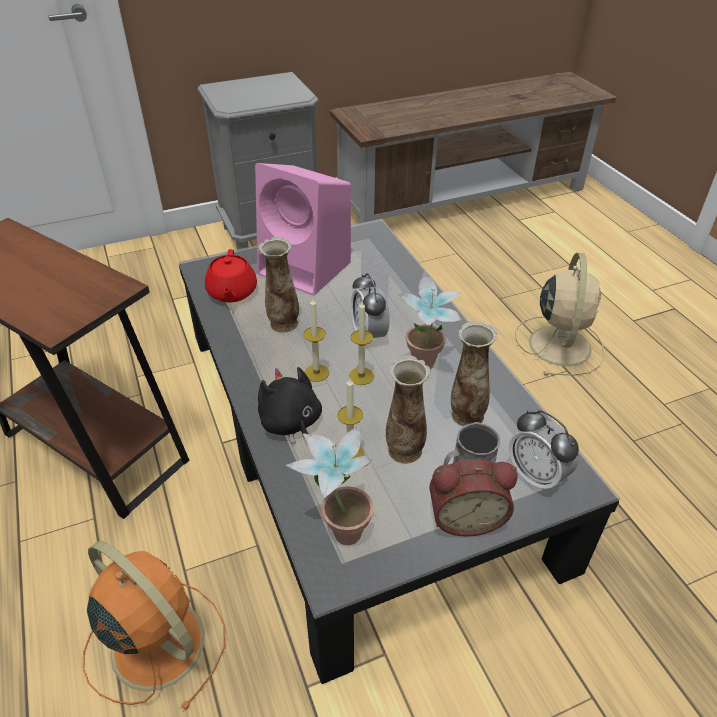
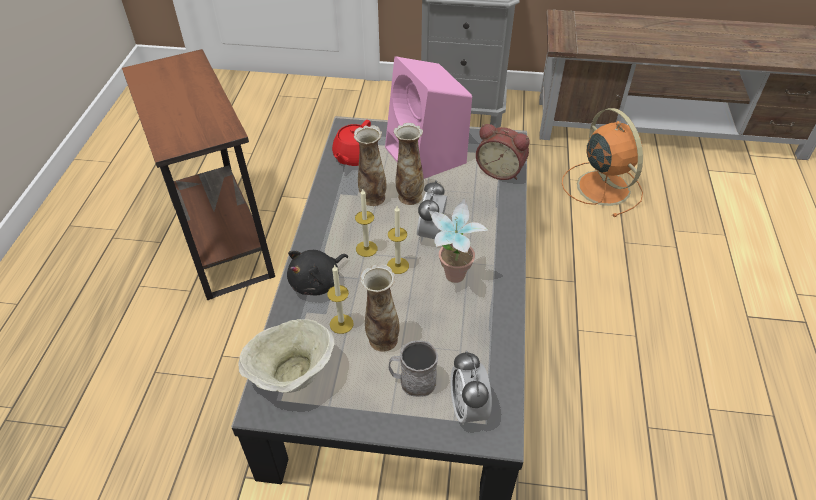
camera: 30 degrees right, 5 degrees up
(155, 641) = (174, 394): orange fan -> orange fan (601, 186)
(292, 425) = (318, 282): black plush toy -> black plush toy turned 135 degrees counterclockwise
(338, 528) = (291, 374): potted plant -> beige bowl
(465, 516) = (386, 411): alarm clock -> alarm clock (500, 170)
(466, 415) = (453, 334): vase -> vase (409, 196)
(559, 344) = (648, 308): beige fan -> none

